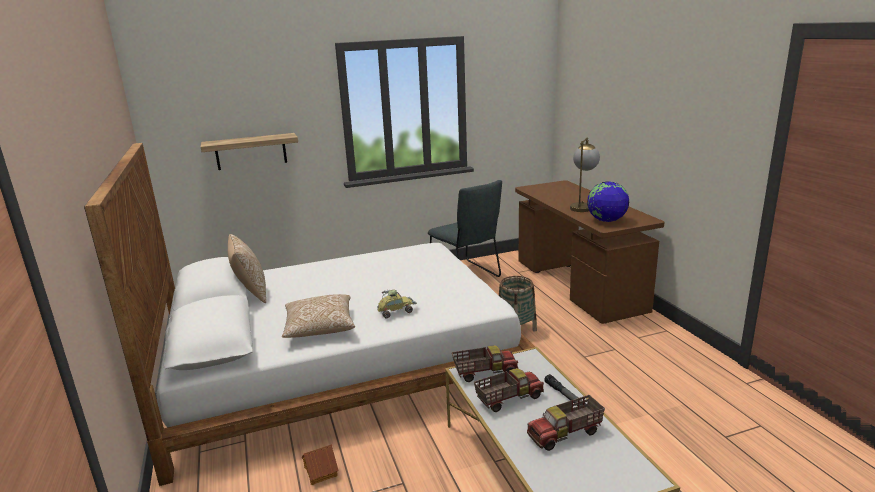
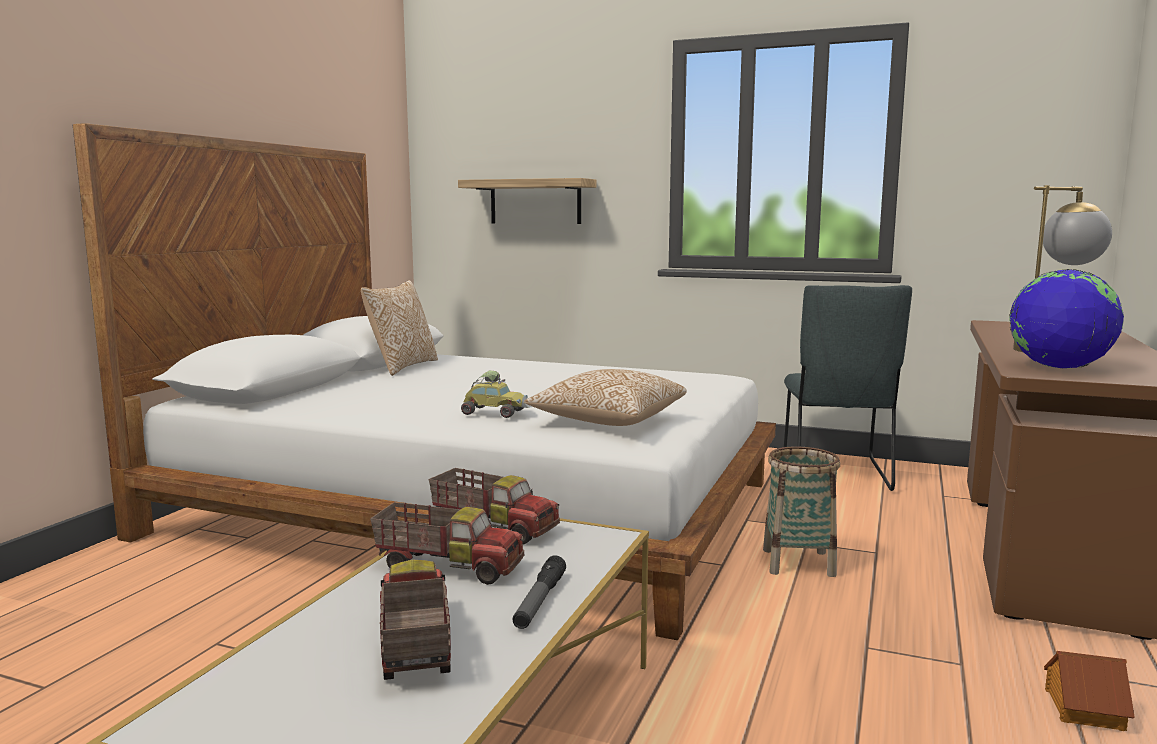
camera: 40 degrees right, 10 degrees down
(320, 328) = (382, 405): pillow -> pillow (608, 420)
(320, 471) = (242, 599): toy house -> toy house (1082, 708)
(565, 434) = (414, 645): toy truck -> toy truck turned 60 degrees clockwise

